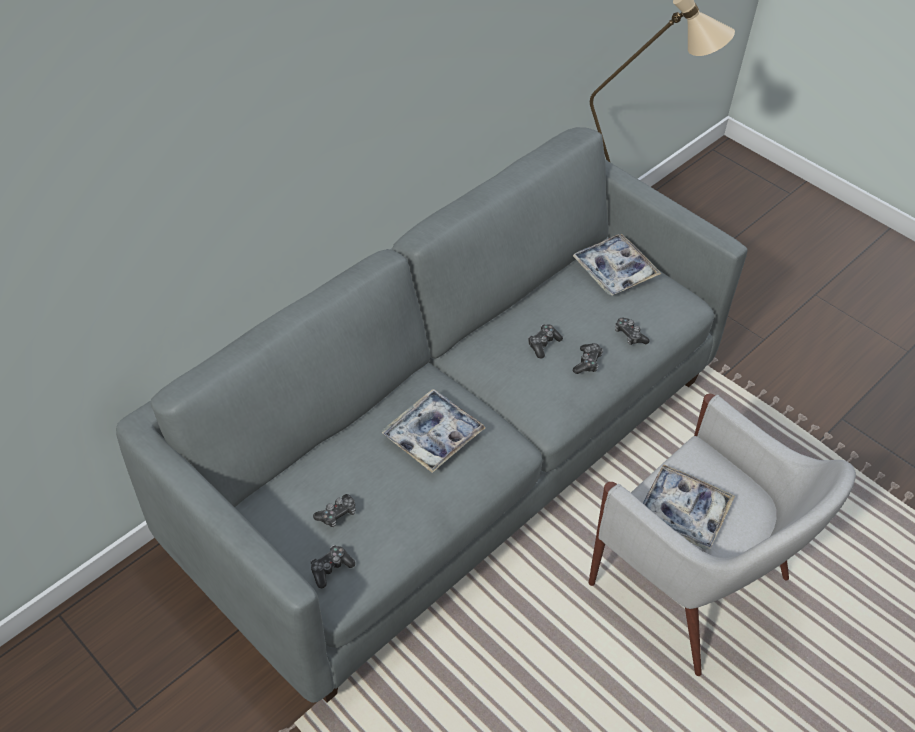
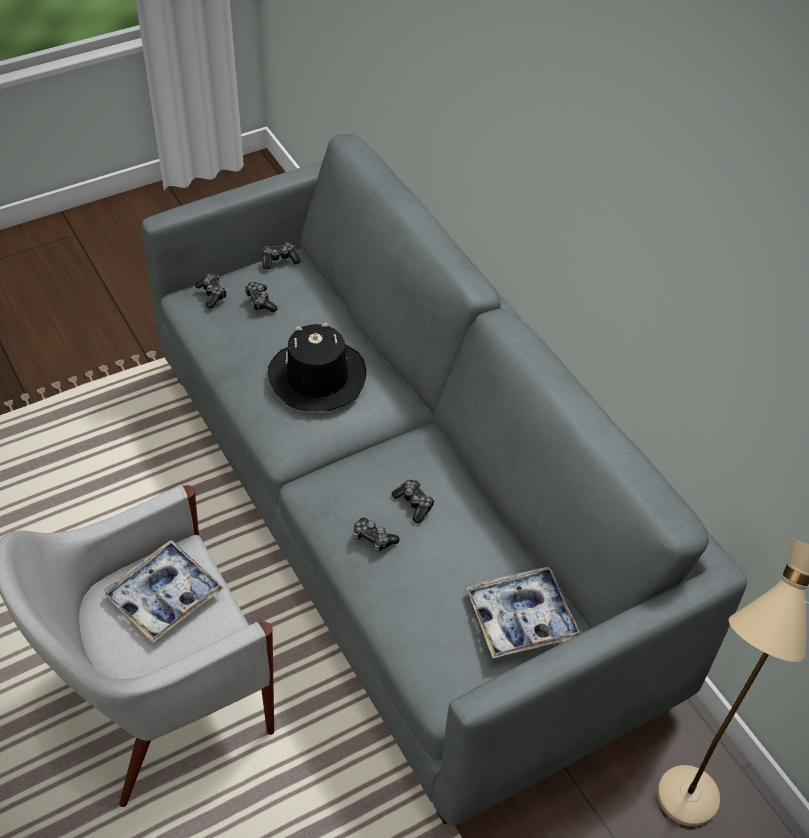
camera: 105 degrees right, 0 degrees up
(433, 436) = (317, 378): tray -> black hat
(629, 335) = (402, 595): game controller -> game controller (279, 260)

